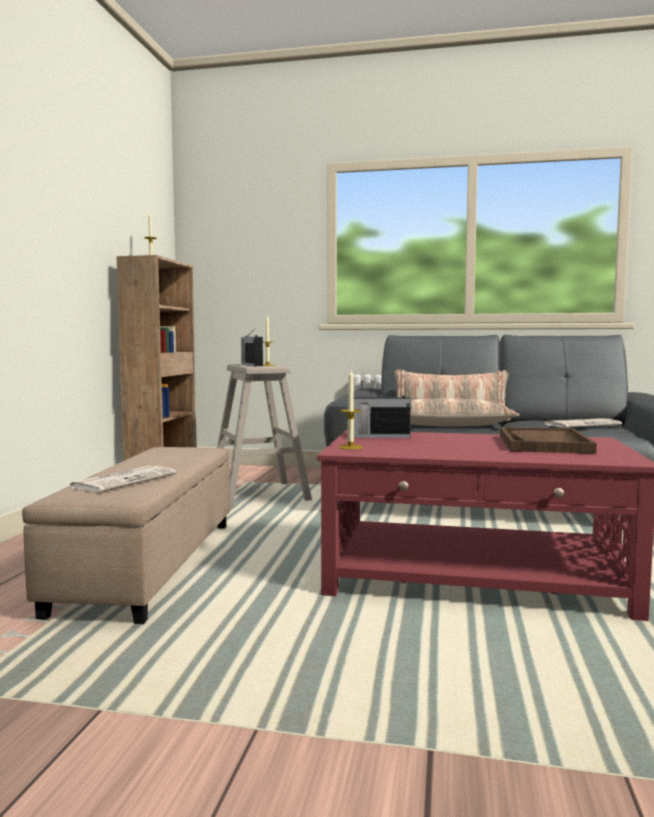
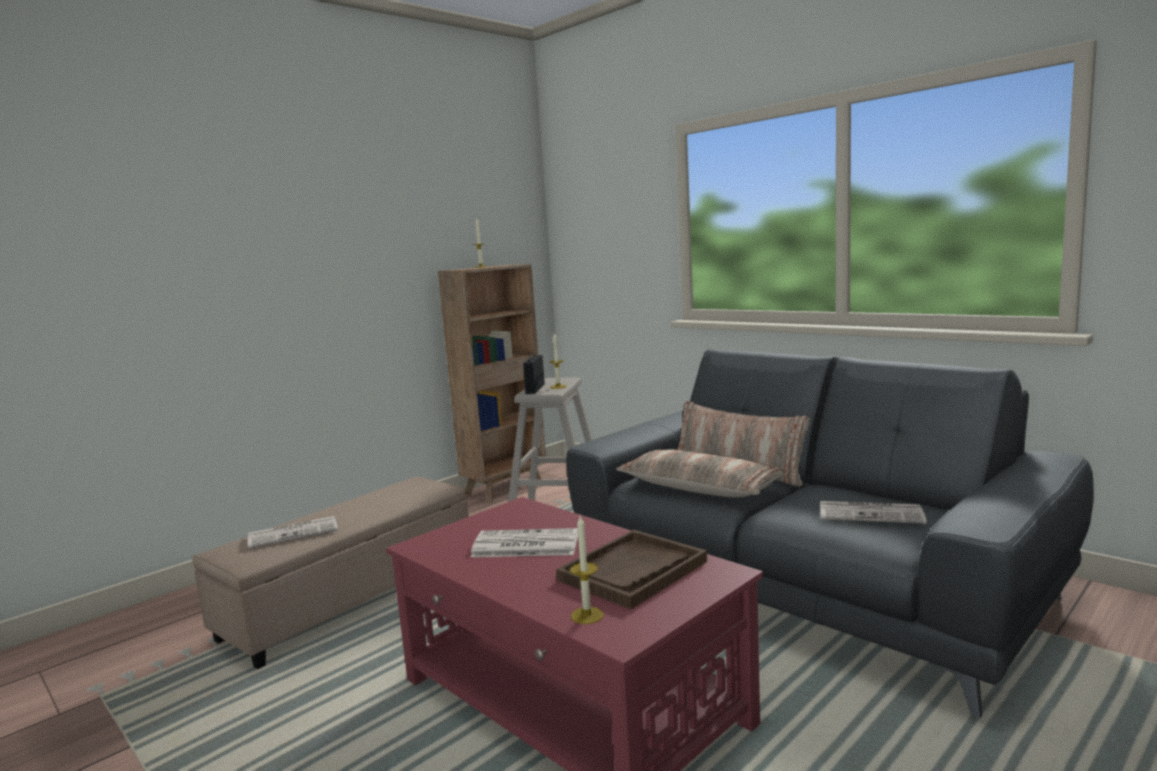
camera: 35 degrees right, 5 degrees up
(350, 447) = (440, 538): candle -> candle (587, 615)
(379, 436) = (514, 519): radio -> none
(431, 443) = (524, 545): none -> newspaper

